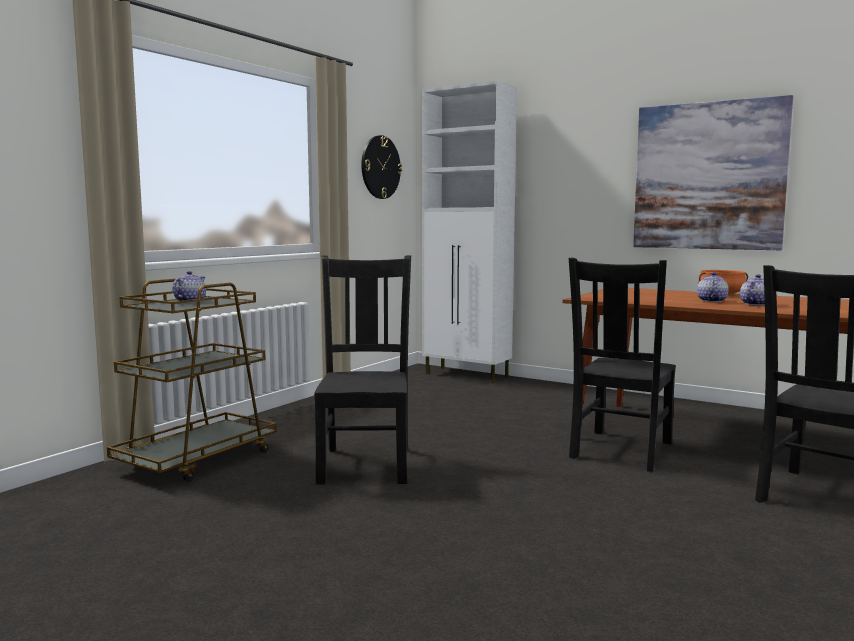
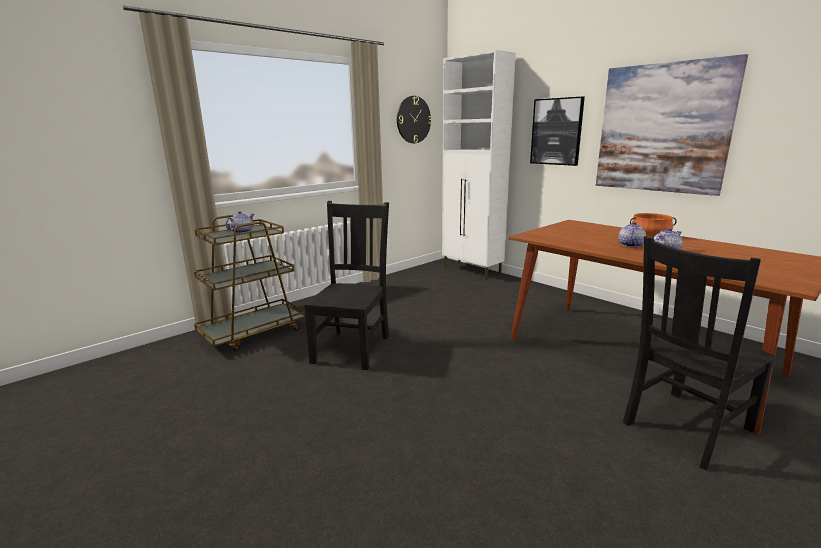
camera: 15 degrees right, 10 degrees up
(577, 183) = (556, 131): none -> picture
(620, 451) = (541, 355): black chair -> none

